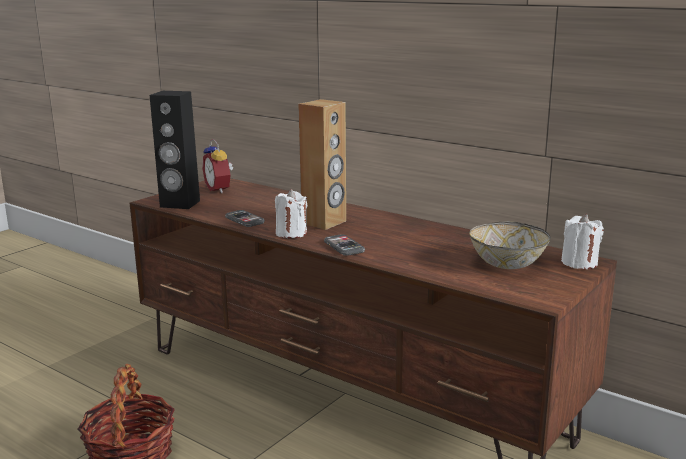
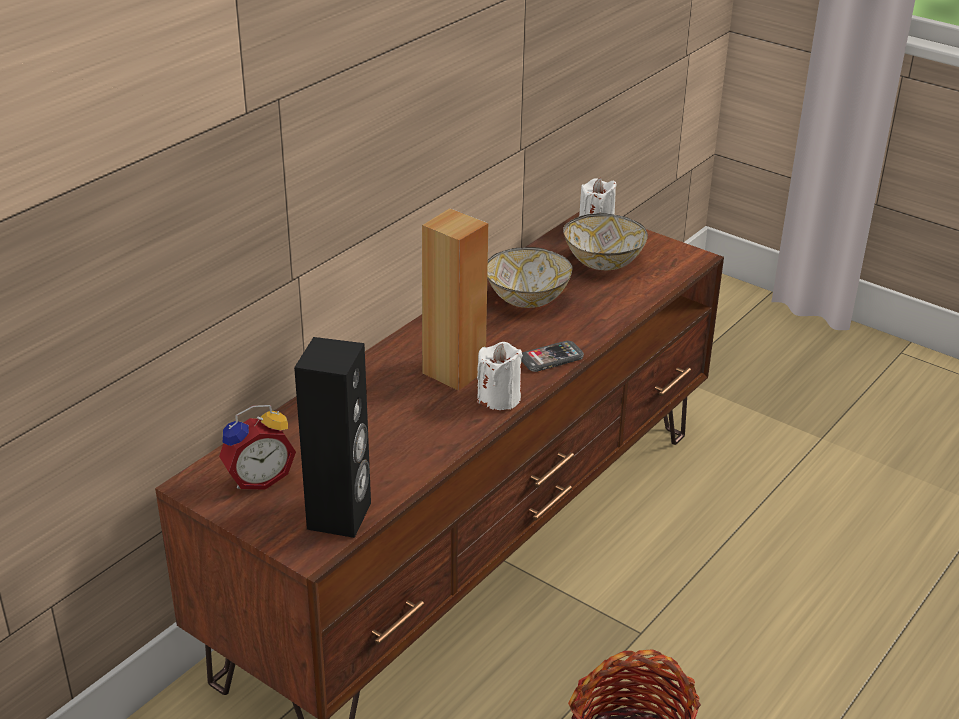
camera: 90 degrees left, 15 degrees up
(244, 220) = (436, 441): phone -> none
(431, 239) = (526, 299): none -> bowl

